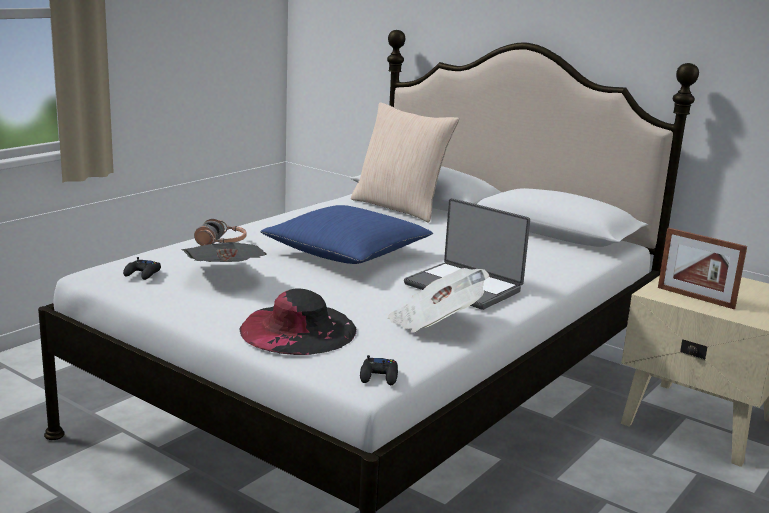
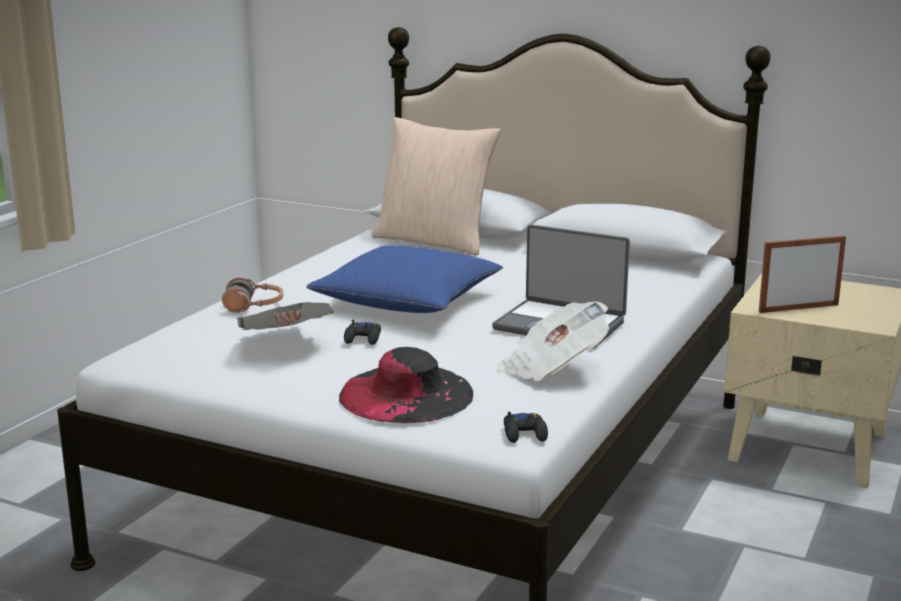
camera: 10 degrees left, 0 degrees up
(143, 273) = (186, 352): black game controller -> black game controller (363, 338)
(695, 297) = (798, 308): picture frame -> picture frame turned 135 degrees clockwise

